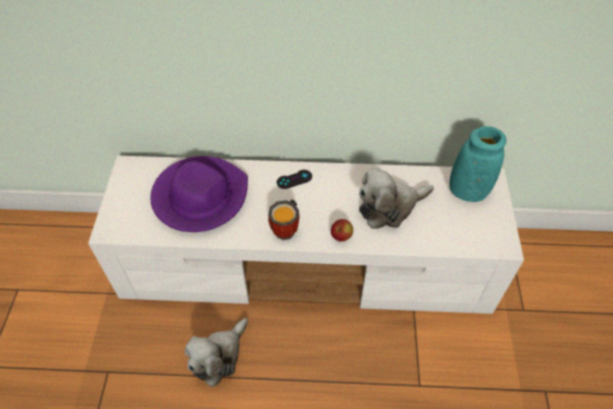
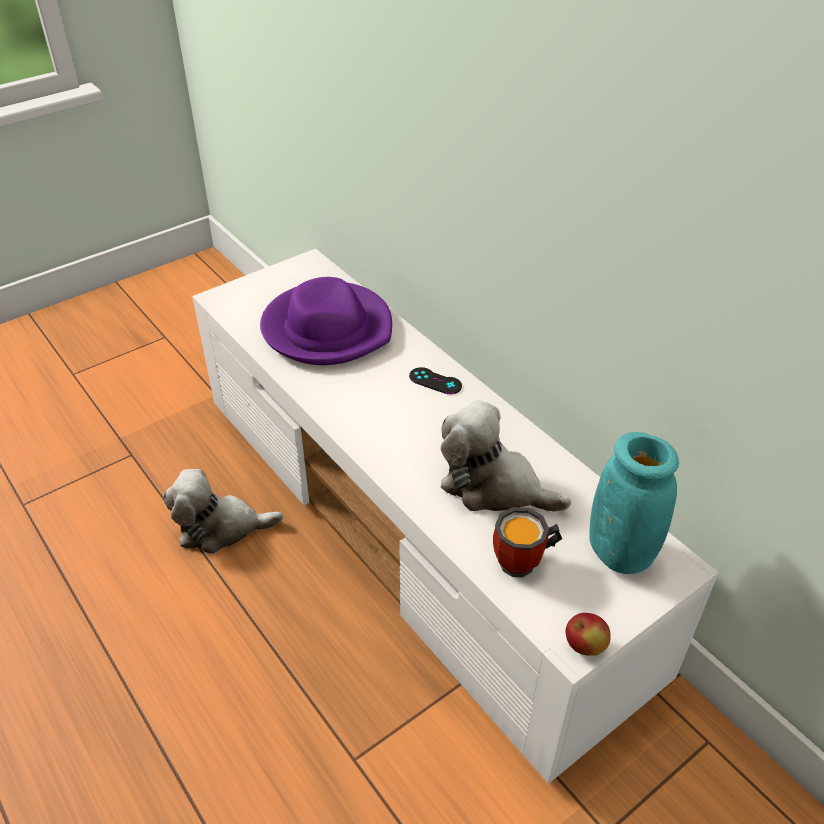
camera: 50 degrees right, 10 degrees down
(287, 229) = (358, 416): mug -> mug (524, 563)
(341, 236) = (397, 467): apple -> apple (585, 646)

